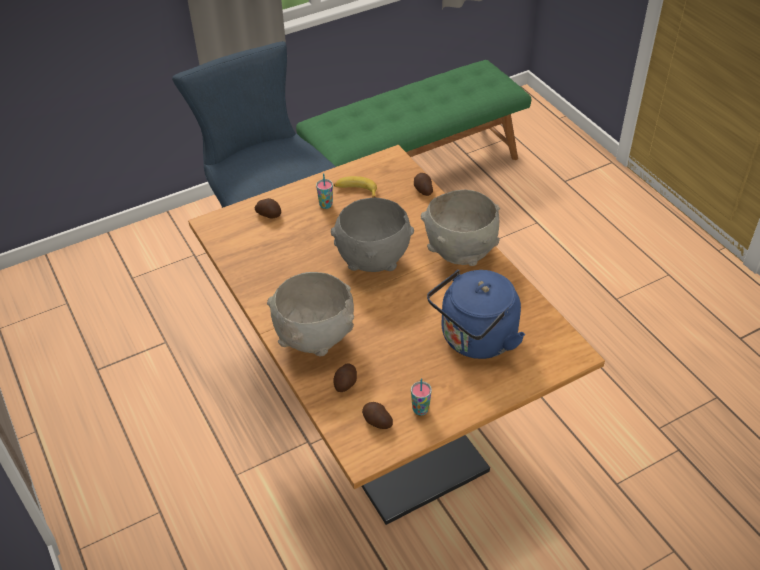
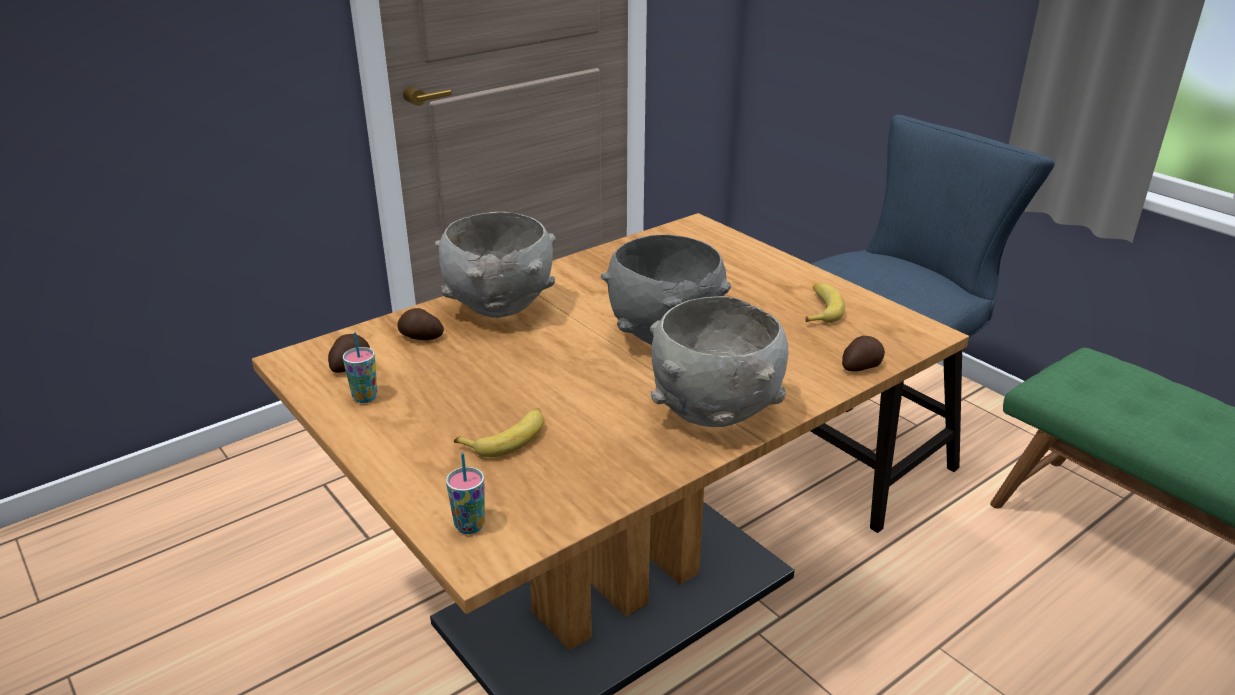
camera: 80 degrees right, 15 degrees down
(269, 214) = (732, 255): potato -> none
(326, 205) = (773, 290): cup -> cup (469, 526)
(475, 340) = (507, 438): blue kettle -> banana

